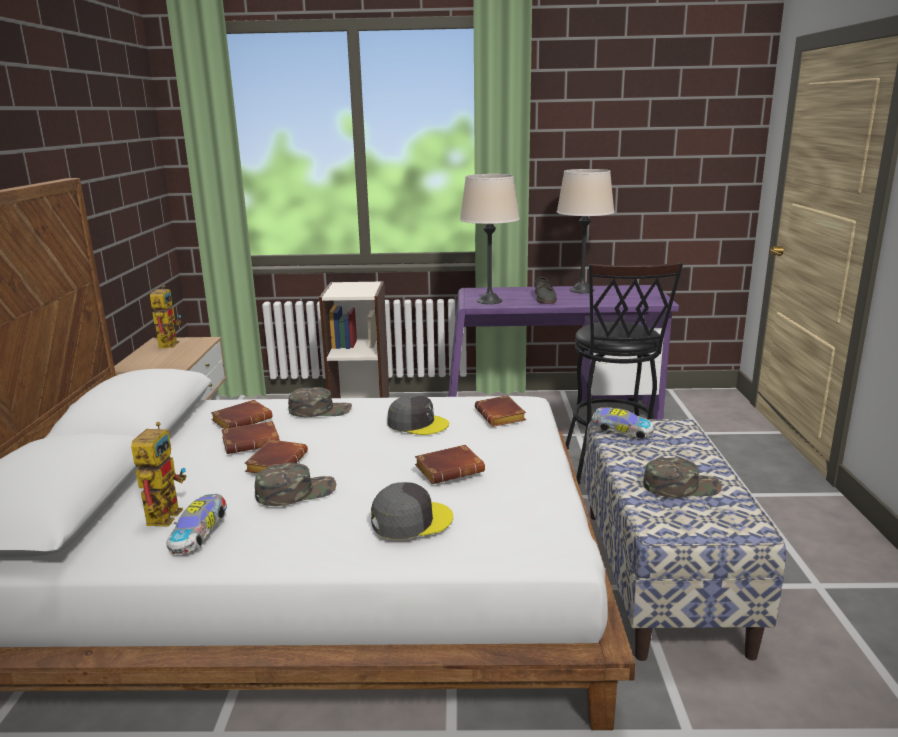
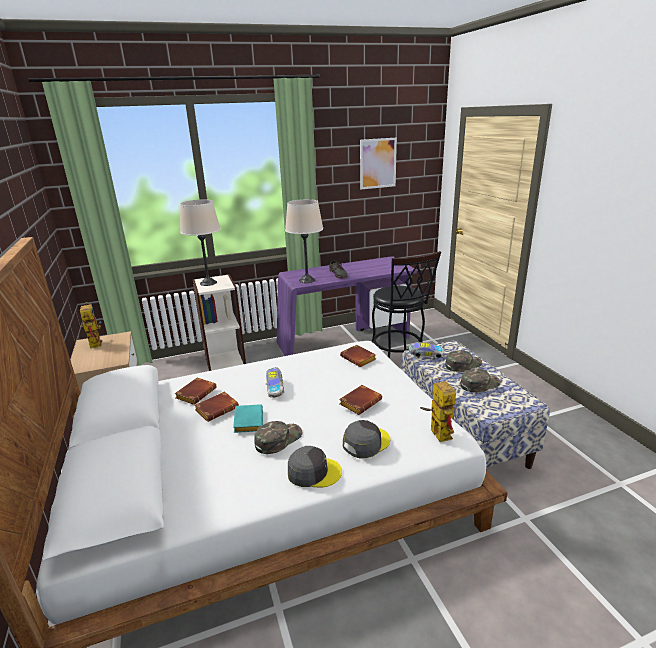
camera: 20 degrees left, 5 degrees up
(164, 512) = (200, 476): toy robot -> toy robot (436, 432)
(199, 534) = (239, 486): toy car -> toy car (275, 388)
(276, 463) = (247, 421): brown book -> turquoise book
(320, 410) = (243, 375): green cap -> green cap (463, 364)
(417, 423) = (314, 373): grey cap -> grey cap (313, 472)
(582, 290) = (355, 265): beige table lamp -> beige table lamp (208, 283)
(643, 130) = (378, 163): none -> picture

